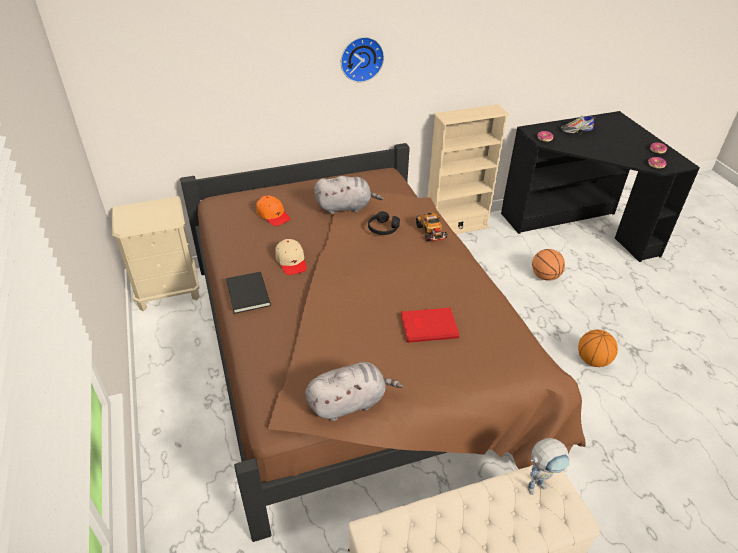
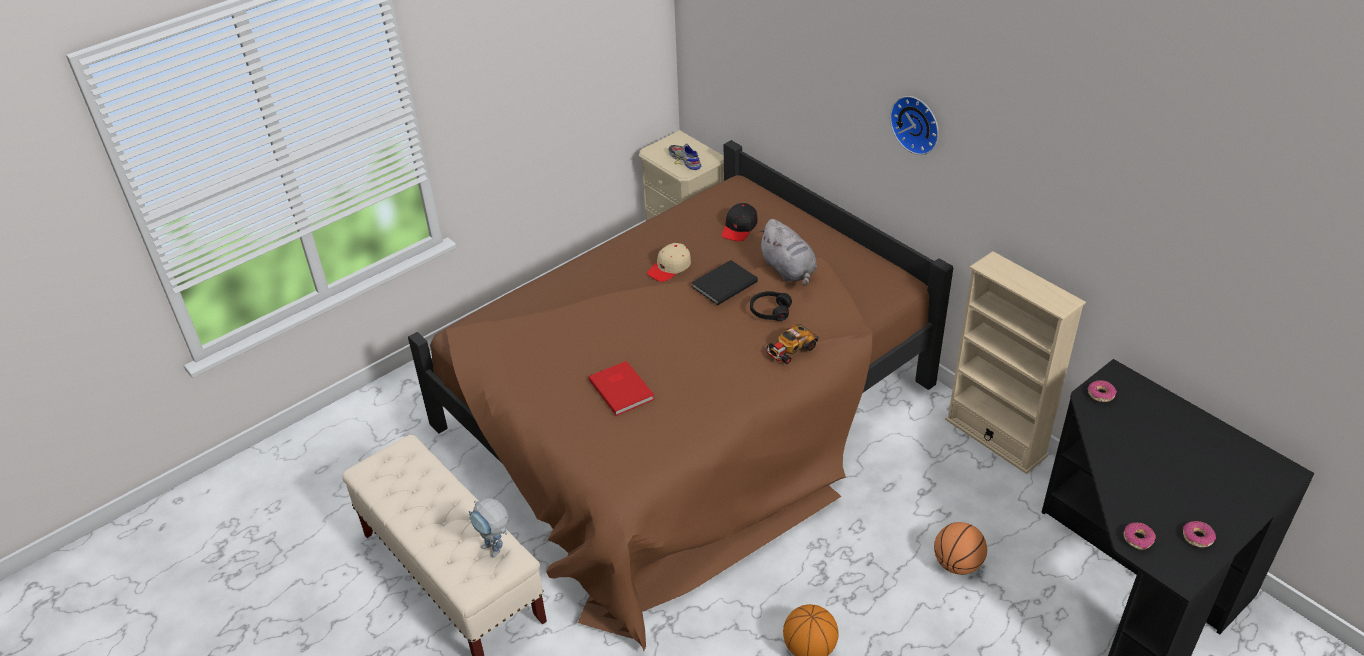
camera: 70 degrees right, 0 degrees up
(246, 294) = (602, 258): black book -> black book (722, 284)
(273, 215) = (739, 228): orange cap -> black cap
(349, 403) = (493, 366): grey plush toy -> none
(576, 130) = (1171, 426): shoe -> shoe (684, 160)

